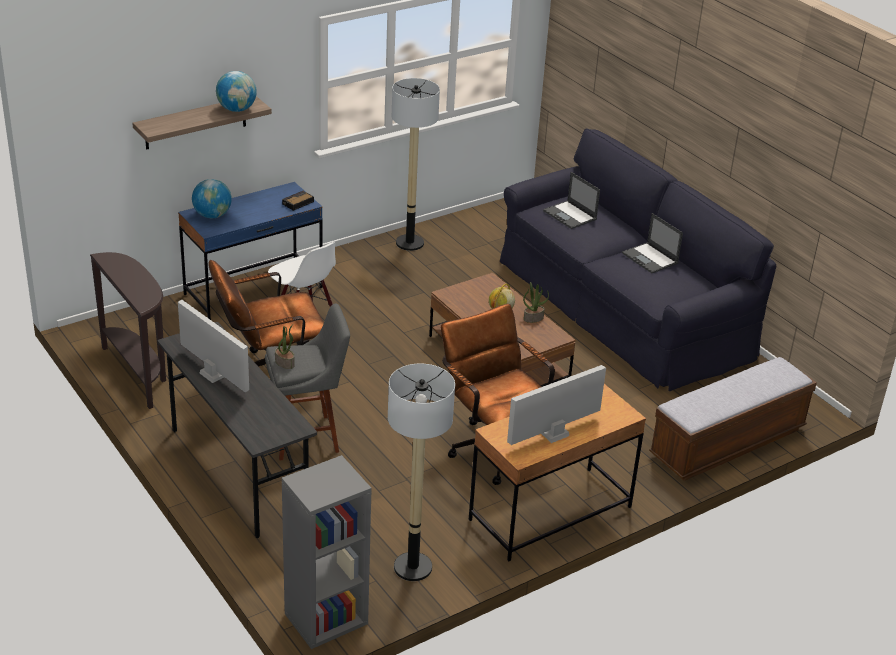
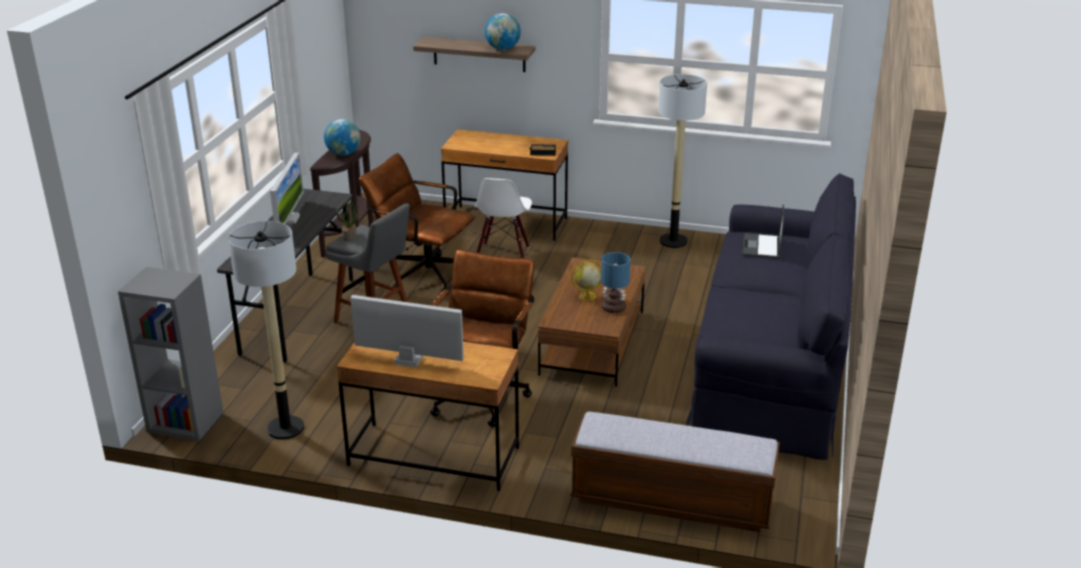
camera: 50 degrees right, 5 degrees down
(212, 215) = (473, 138): globe -> globe (343, 154)
(253, 291) = (506, 223): blue desk -> brown desk
(533, 318) = (614, 308): potted plant -> table lamp
(650, 258) = (771, 304): laptop -> none

